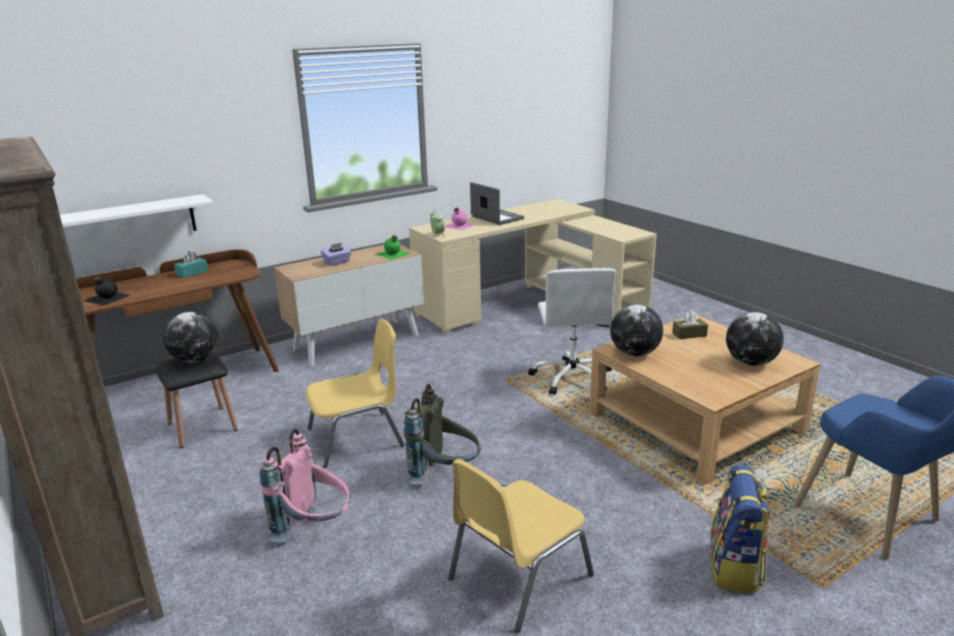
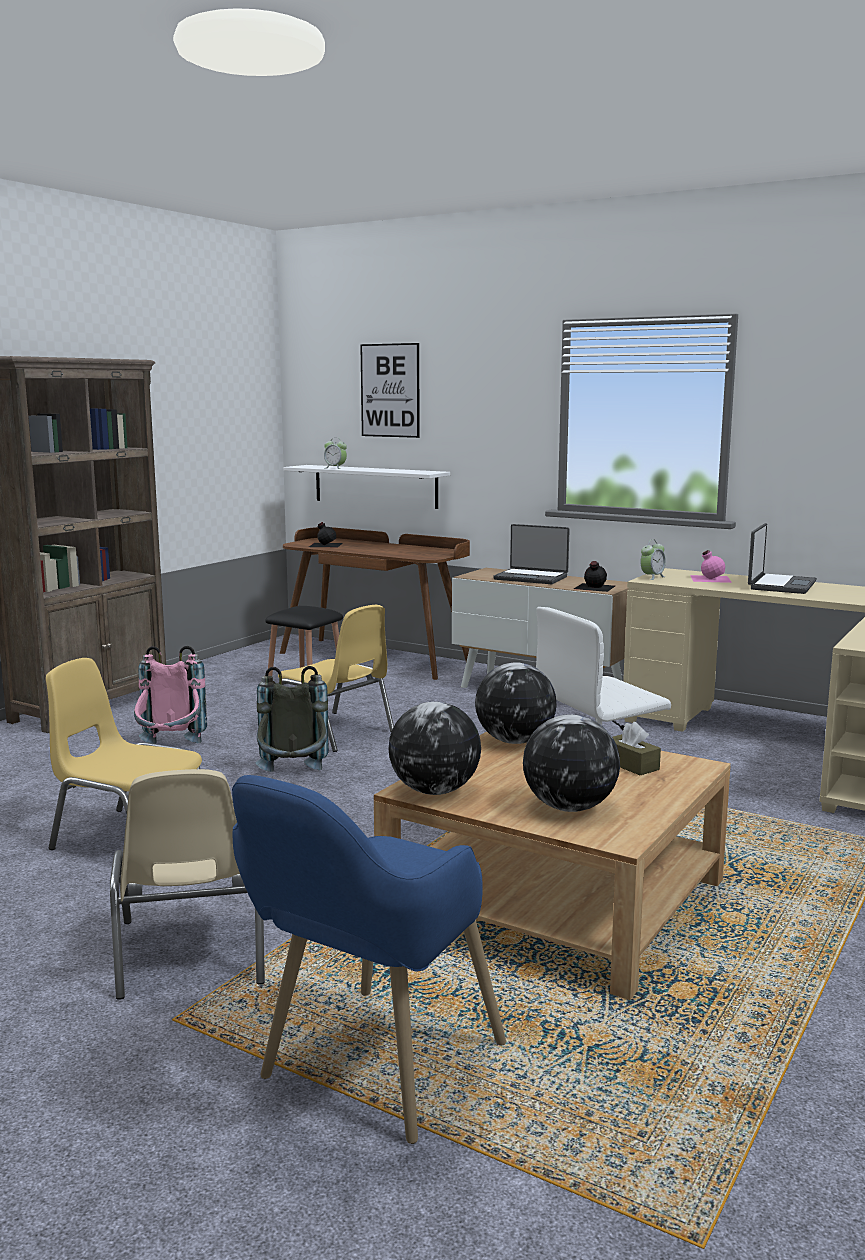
camera: 65 degrees right, 10 degrees down
(81, 217) = (335, 468): none -> alarm clock
(115, 125) = (390, 390): none -> picture
(192, 273) = (410, 548): turquoise tissue box -> none
(195, 360) = (307, 609): globe -> globe (434, 791)
(337, 262) = (531, 578): purple tissue box -> laptop
(393, 254) = (593, 587): green bottle -> black bottle
(735, 568) = (192, 953): backpack -> beige chair

